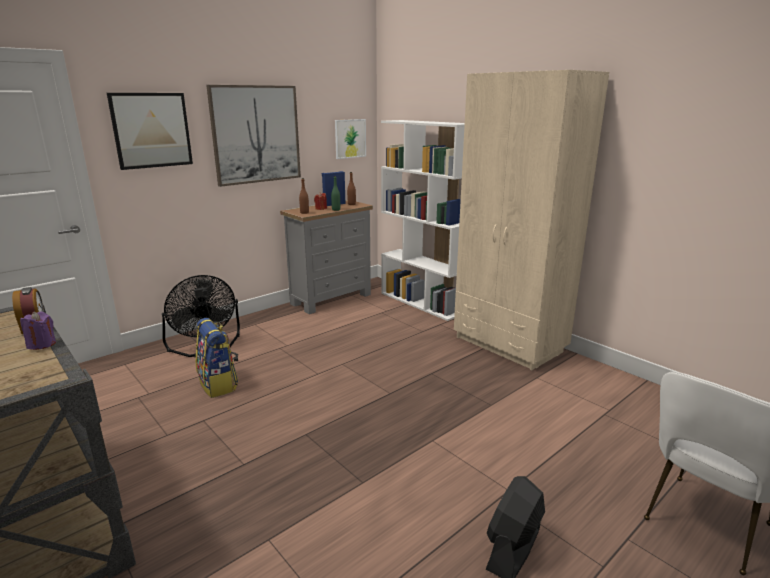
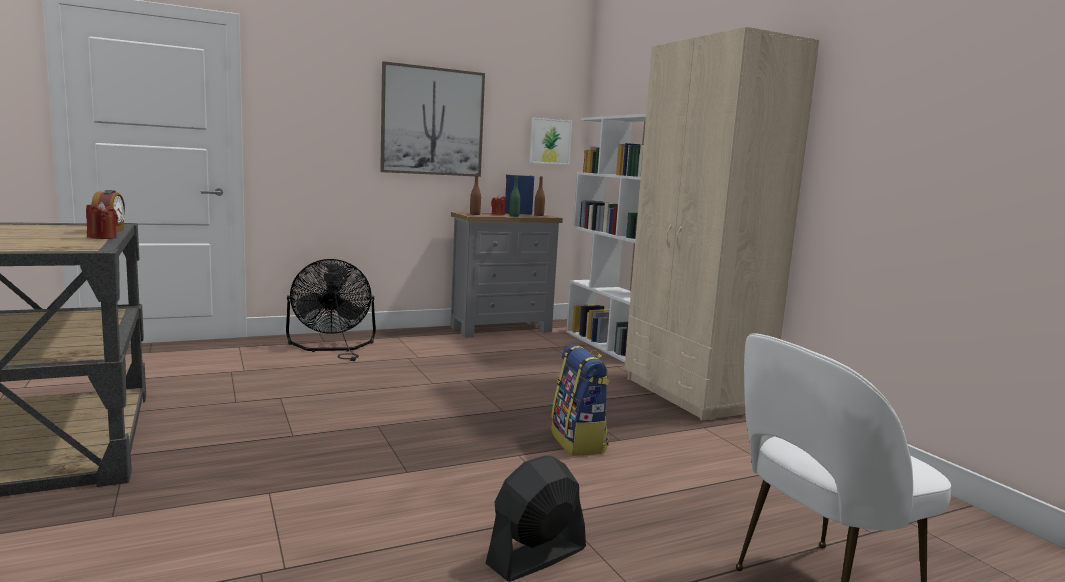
camera: 15 degrees right, 10 degrees down
(42, 344) = (102, 237): purple candle -> red candle
(151, 130) = (315, 102): picture -> none
(218, 385) = (318, 375): backpack -> backpack (579, 442)

